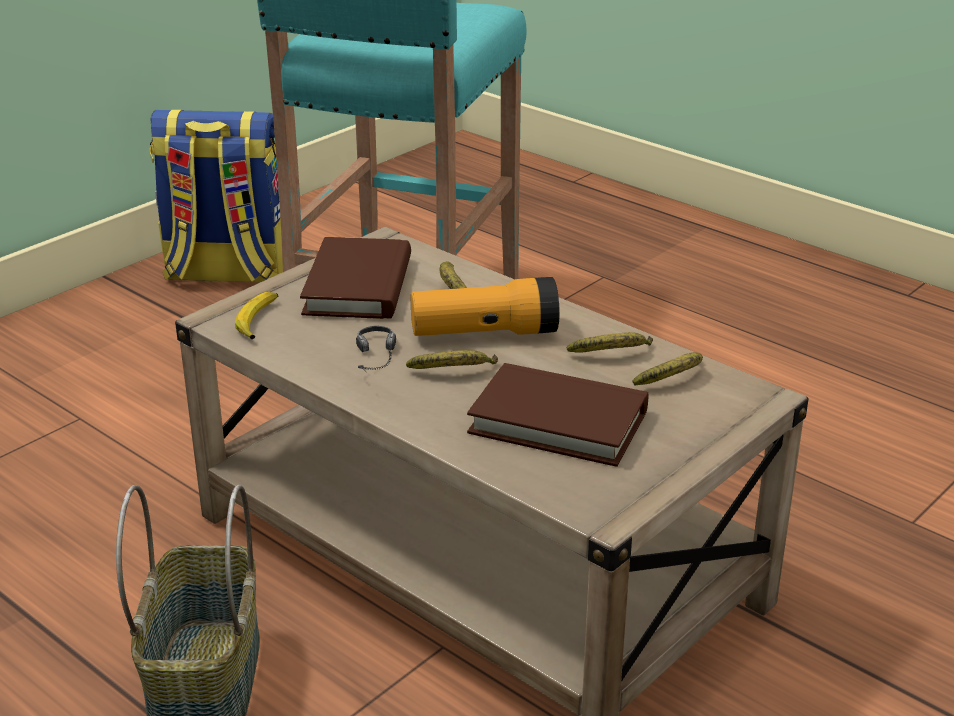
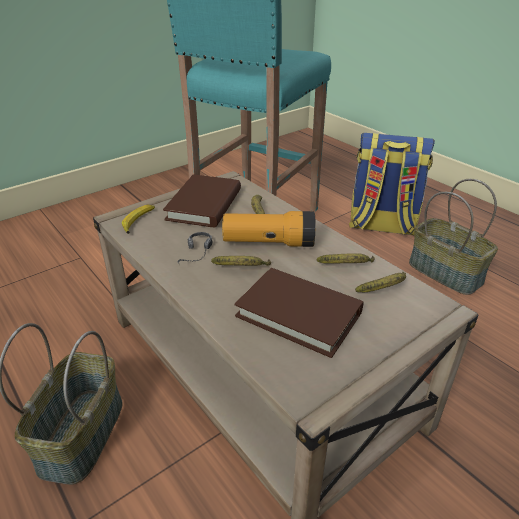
camera: 10 degrees right, 5 degrees up
(226, 272) = (177, 187): backpack -> backpack (381, 226)
(768, 380) = (446, 272): none -> basket

